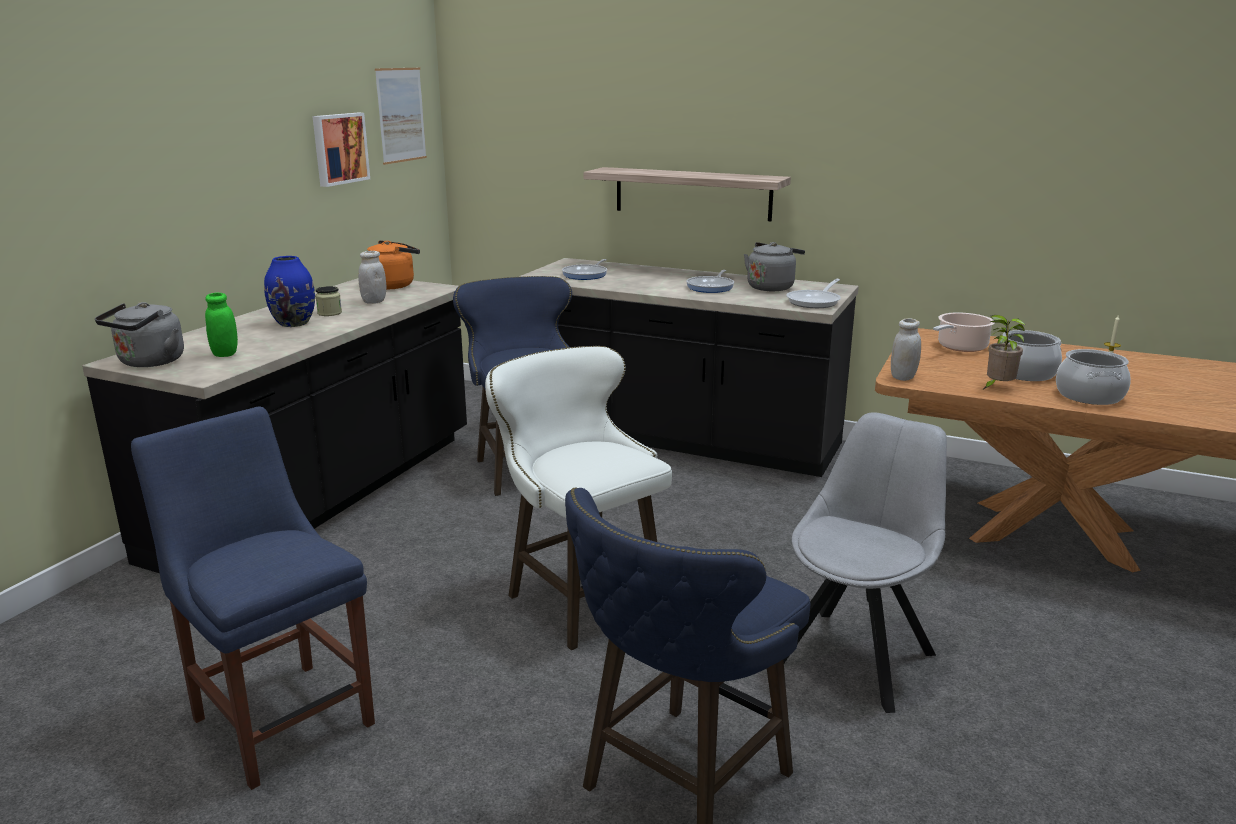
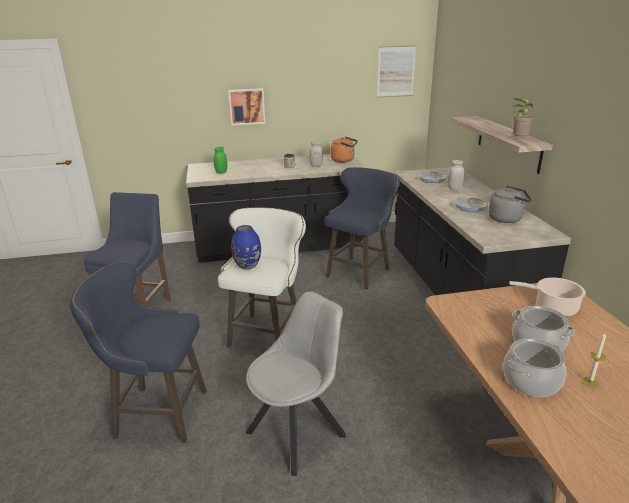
camera: 55 degrees right, 5 degrees up
(149, 362) = (200, 168): grey kettle -> none
(294, 323) = (269, 167): blue vase -> blue vase (248, 265)
(339, 148) = (345, 87): picture -> picture (247, 106)
(815, 301) = (501, 236): frying pan -> none
(855, 656) = (298, 432): grey chair -> grey chair turned 45 degrees counterclockwise
(903, 377) = (449, 303): white jar -> white jar (454, 188)
(997, 387) = (485, 339): potted plant -> potted plant (518, 140)

